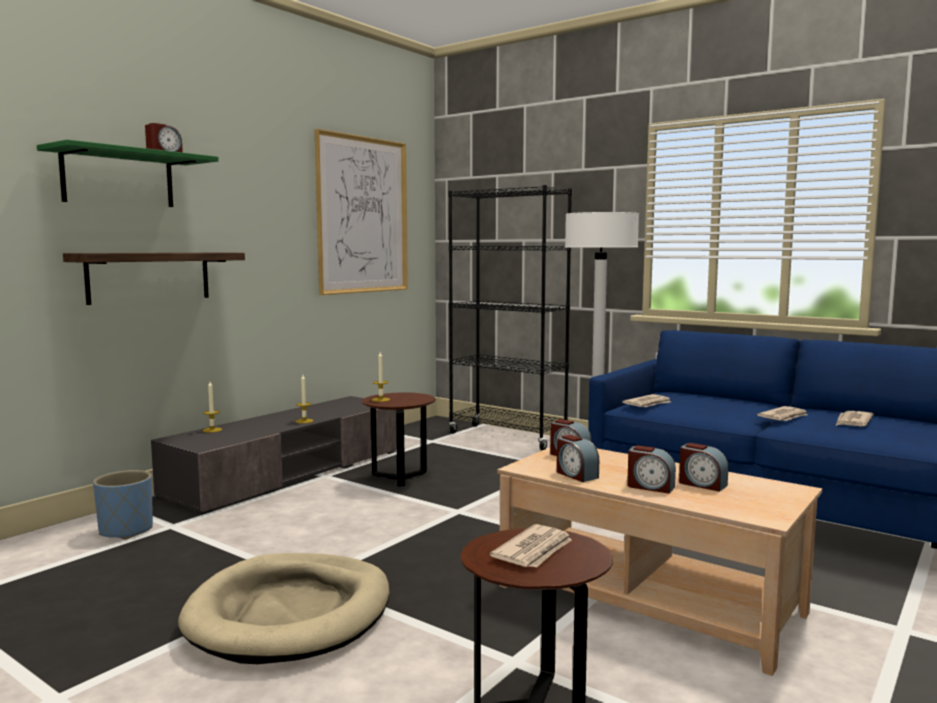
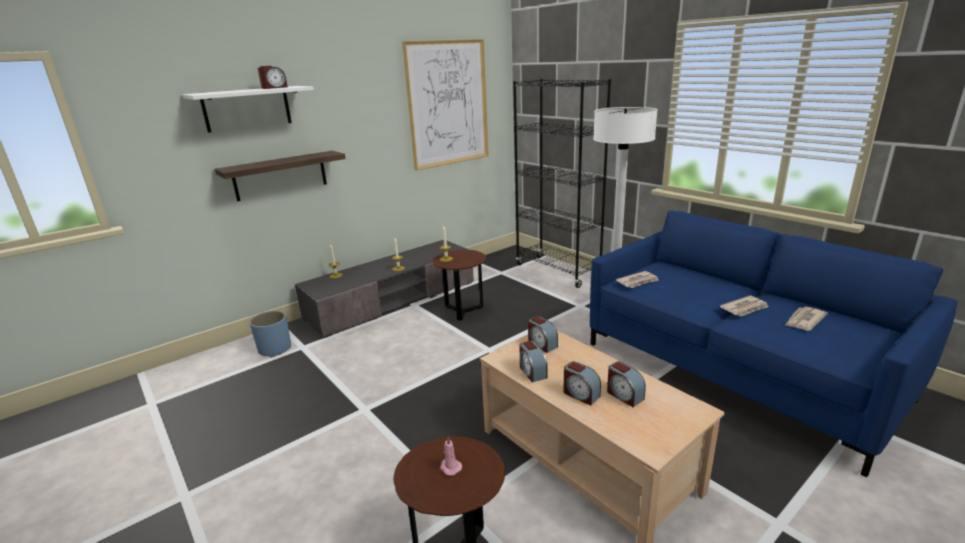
camera: 15 degrees right, 15 degrees up
(118, 179) = (247, 108): green shelf -> white shelf
(290, 613) = (340, 440): beige dog bed -> none
(534, 550) = (450, 467): newspaper -> pink candle

